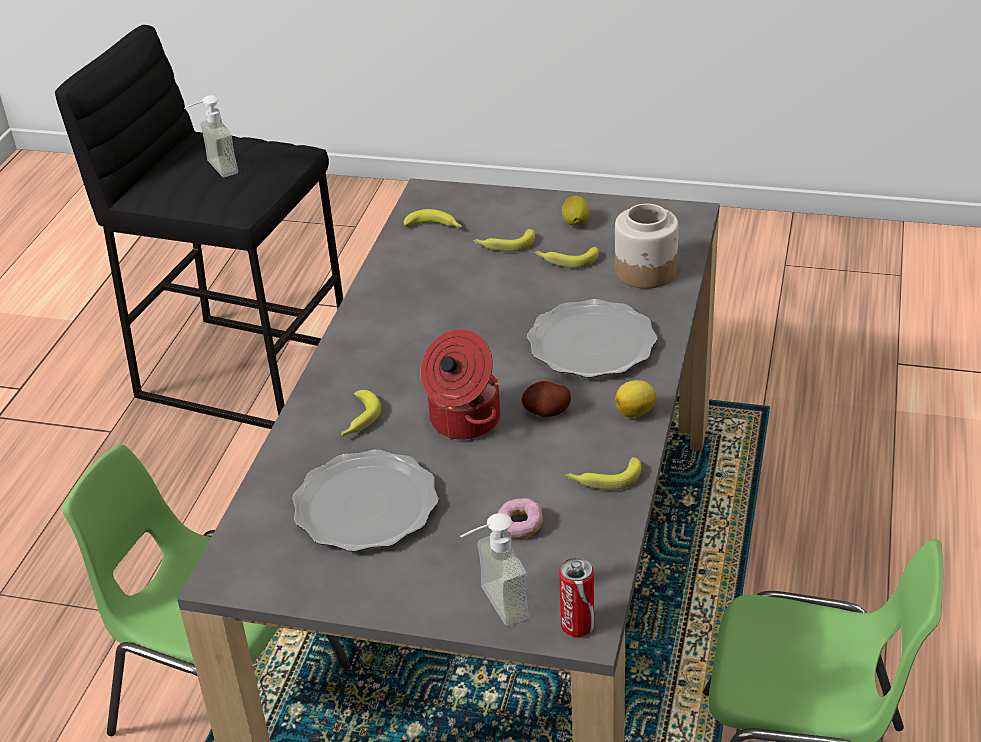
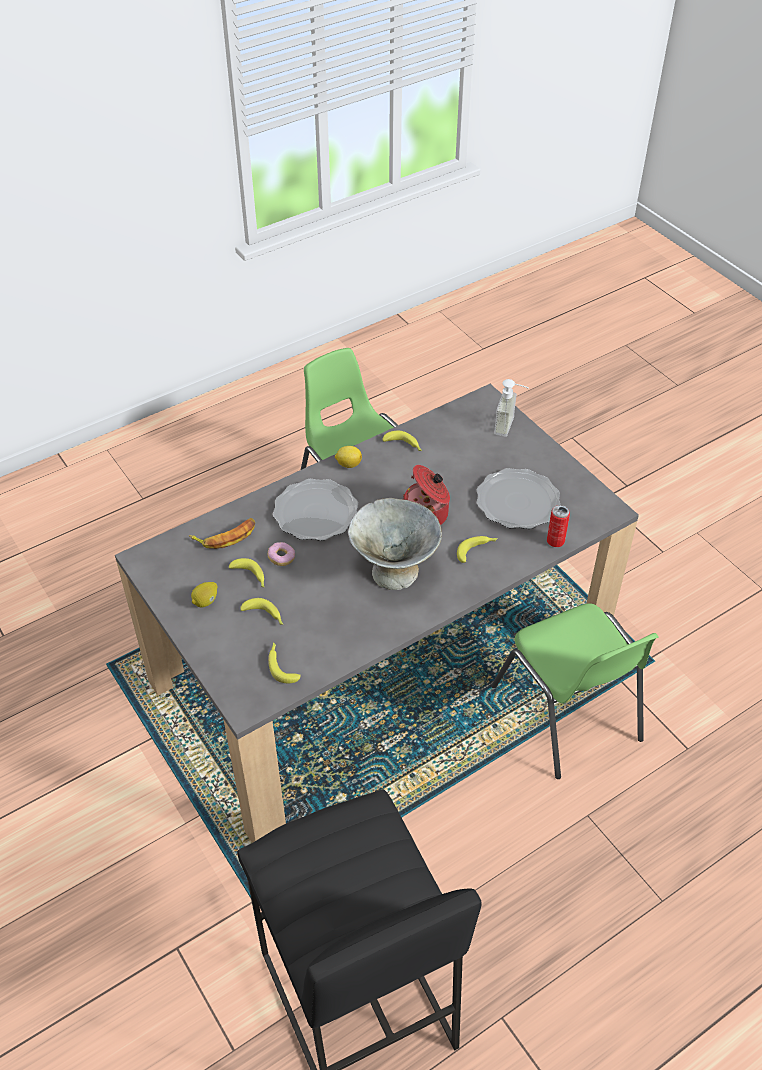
camera: 140 degrees left, 10 degrees up
(214, 170) = (359, 860): soap dispenser -> none
(426, 347) = (394, 571): none -> grey bowl
(520, 526) = (462, 449): donut -> donut (281, 558)
(547, 411) = (385, 492): potato -> none
(577, 626) = (486, 401): can -> can (555, 541)
(646, 272) = (226, 536): jar -> banana

